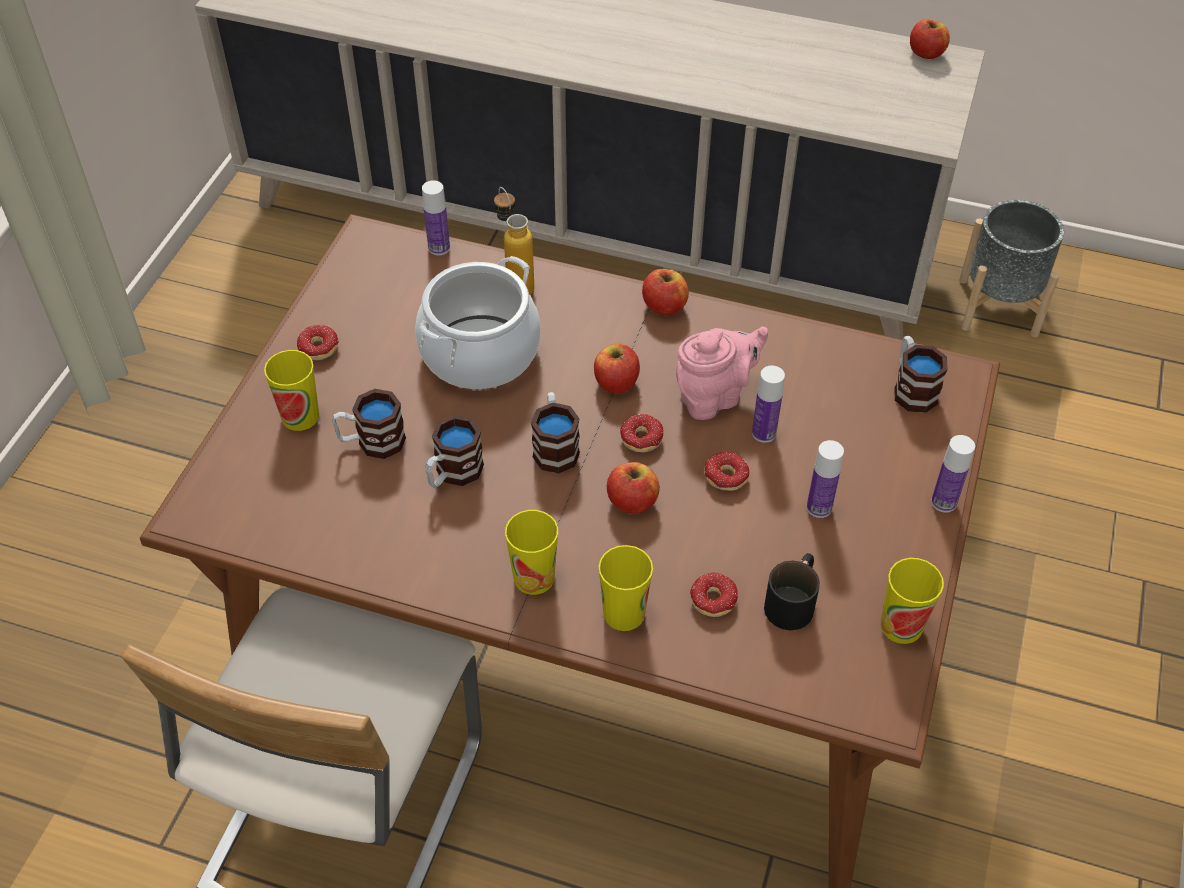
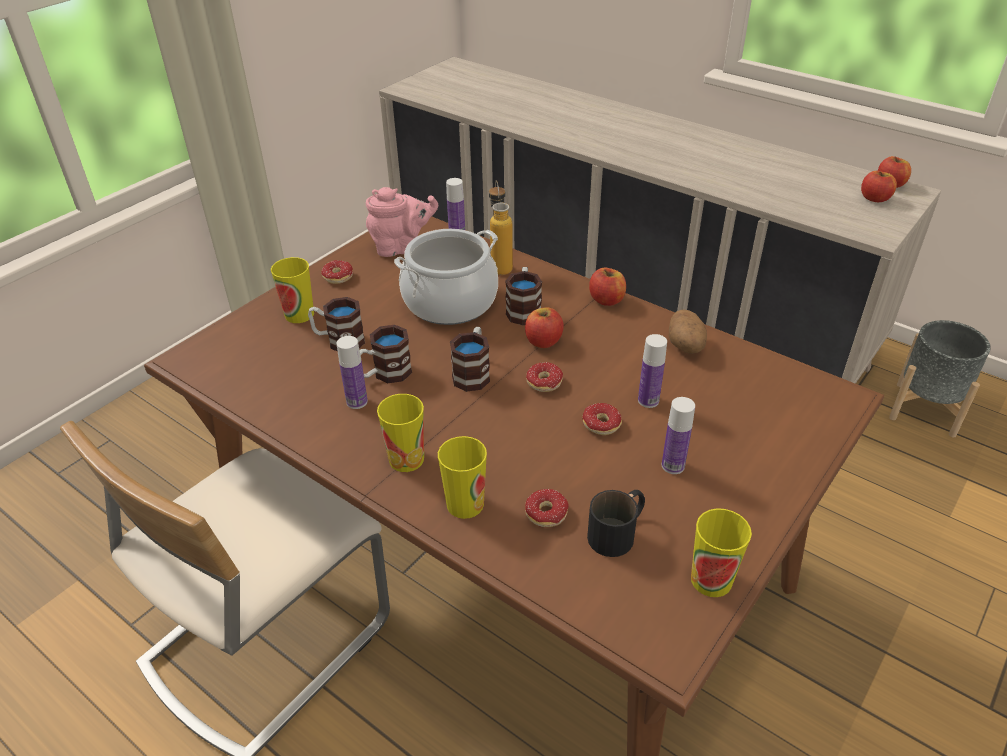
camera: 20 degrees right, 10 degrees down
(632, 501) = (514, 424): apple -> apple (874, 198)
(714, 396) = (618, 367): pink teapot -> pink teapot (401, 248)
(777, 350) = (686, 346): none -> potato
(911, 388) = (793, 396): mug -> mug (523, 309)
(943, 502) = (791, 489): bottle -> bottle (357, 402)

